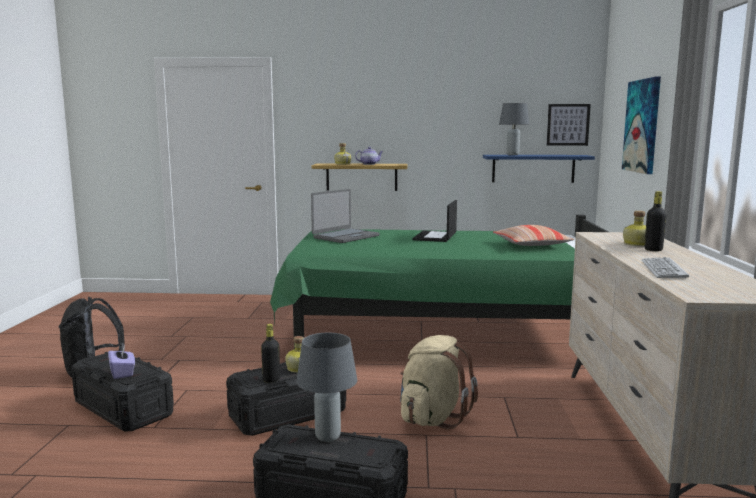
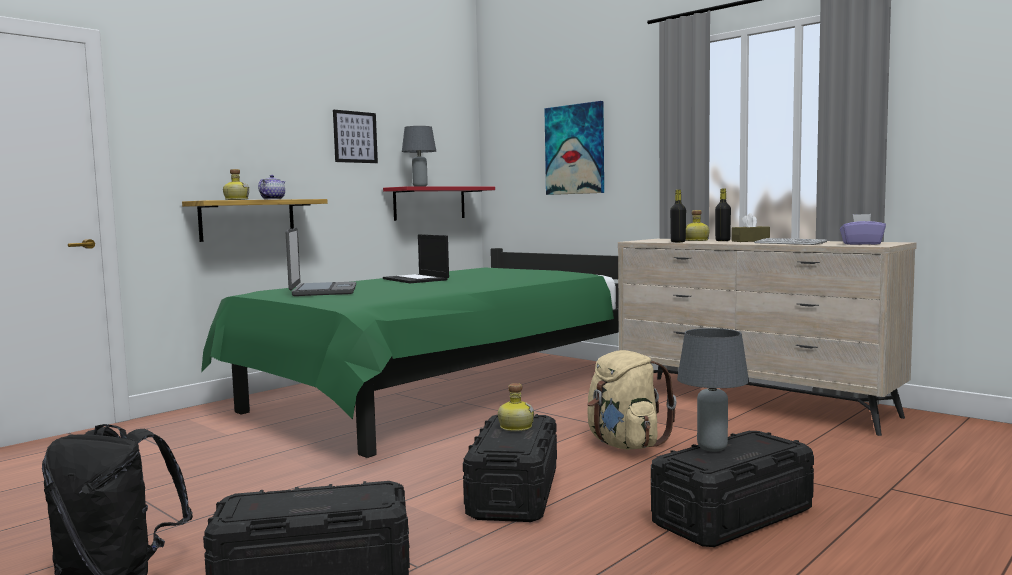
camera: 50 degrees left, 5 degrees down
(122, 373) = (341, 502): purple tissue box -> purple tissue box (861, 244)
(271, 379) = (525, 442): black bottle -> black bottle (678, 242)
(531, 245) = (523, 273): pillow -> none
(533, 168) = (429, 203): blue shelf -> red shelf
(568, 124) = (454, 155): picture -> picture (355, 137)
(670, 256) = (750, 241): none -> brown tissue box

